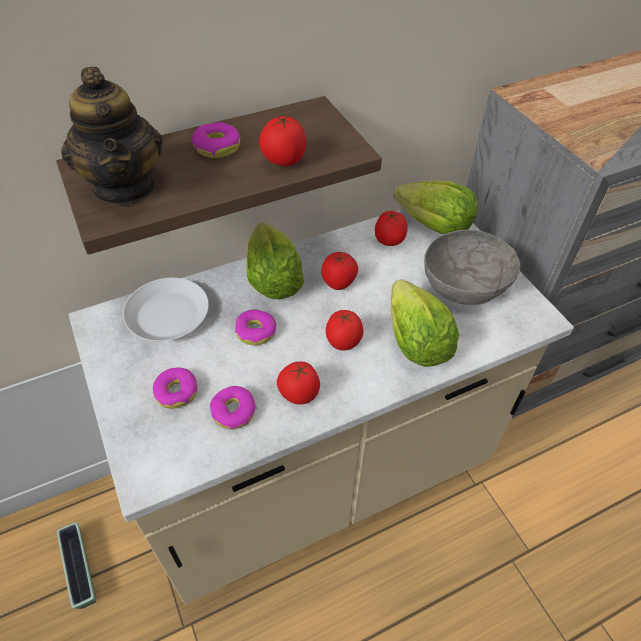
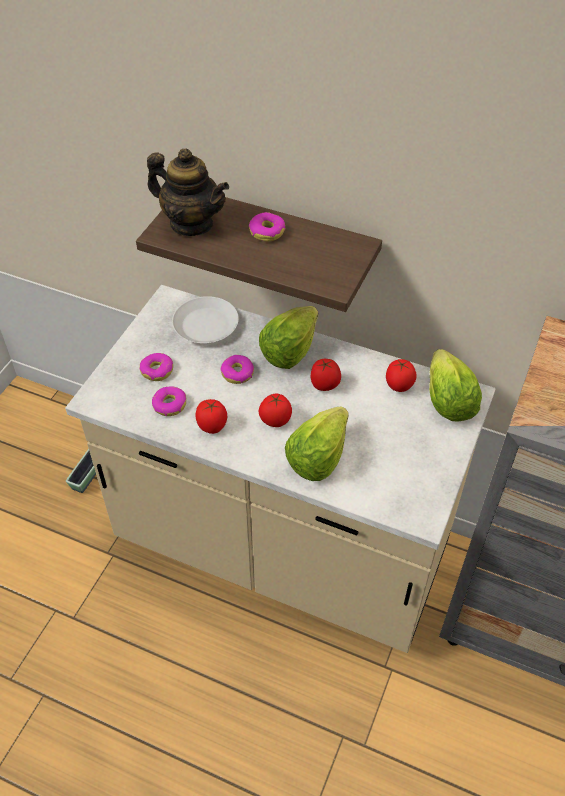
camera: 50 degrees right, 0 degrees up
(125, 186) = (191, 223): teapot -> teapot turned 90 degrees counterclockwise
(283, 161) = (287, 265): tomato -> none
(465, 284) = (405, 454): grey bowl -> none

